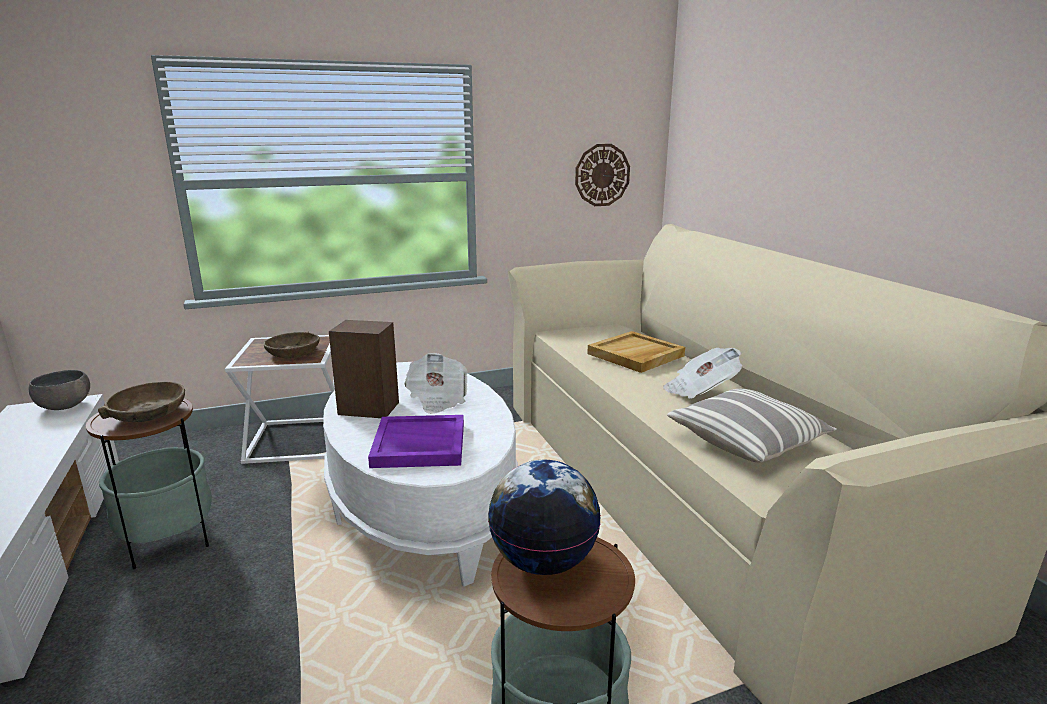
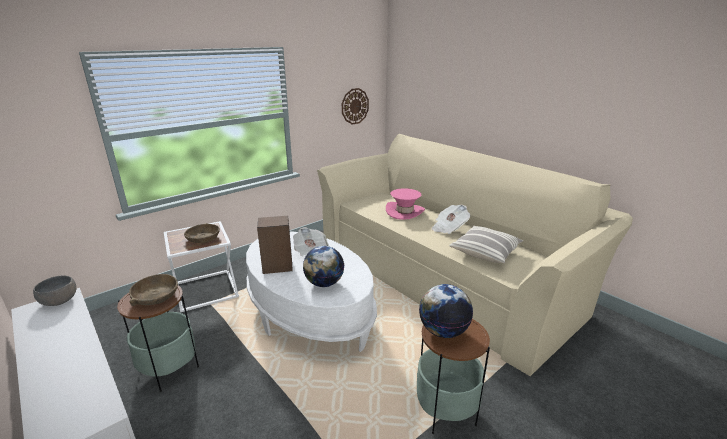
camera: 20 degrees left, 5 degrees up
(418, 445) = (324, 283): purple tray -> globe
(635, 355) = (405, 211): beige tray -> pink hat

